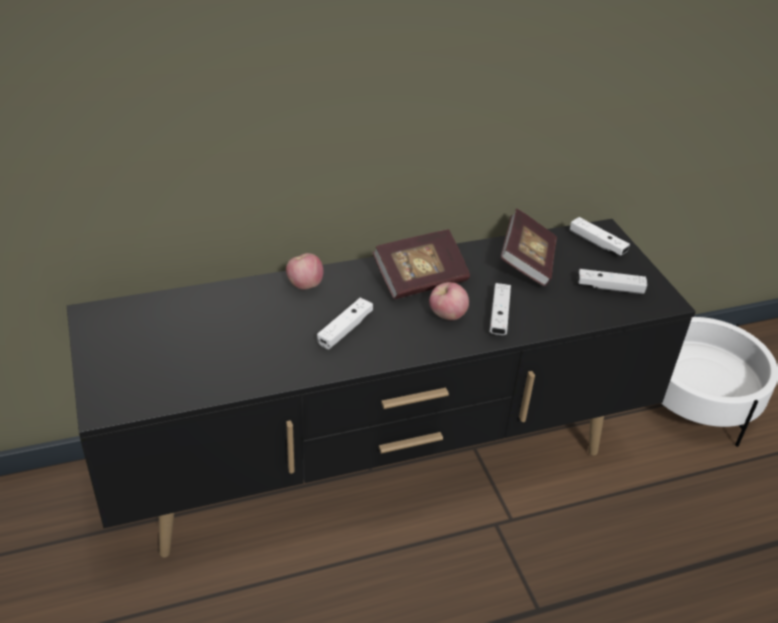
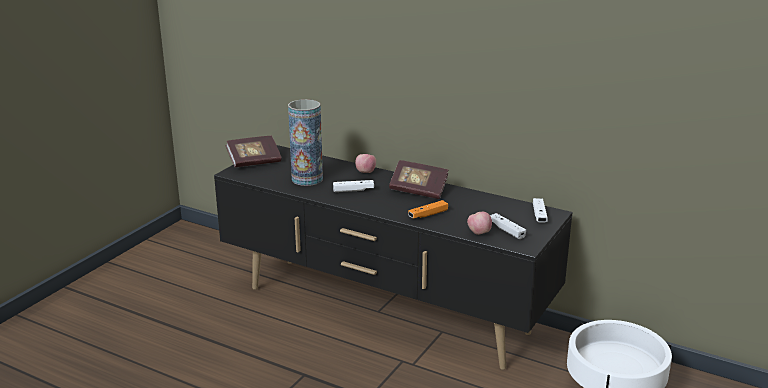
camera: 50 degrees right, 15 degrees down
(247, 347) = (307, 179): none -> vase
(447, 316) = (404, 205): apple -> apple (478, 233)
(499, 316) = (428, 214): white game controller -> orange game controller
(527, 262) = (484, 206): book -> book (254, 162)

